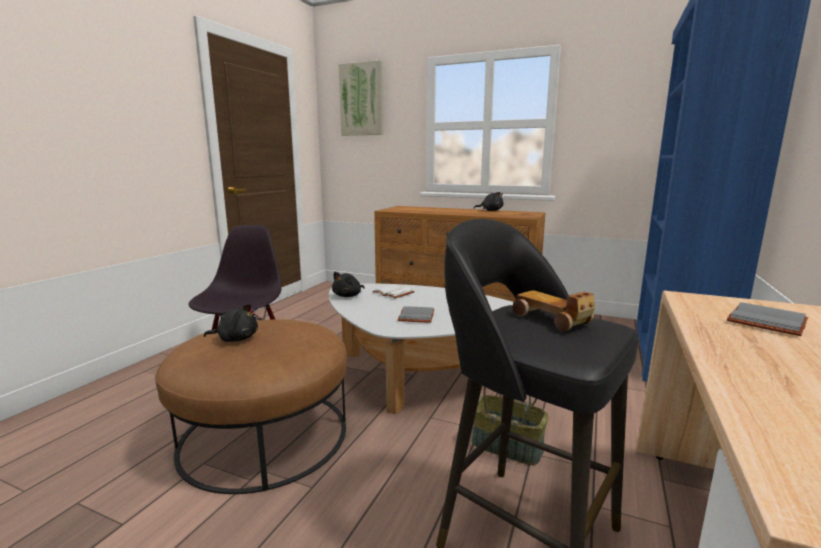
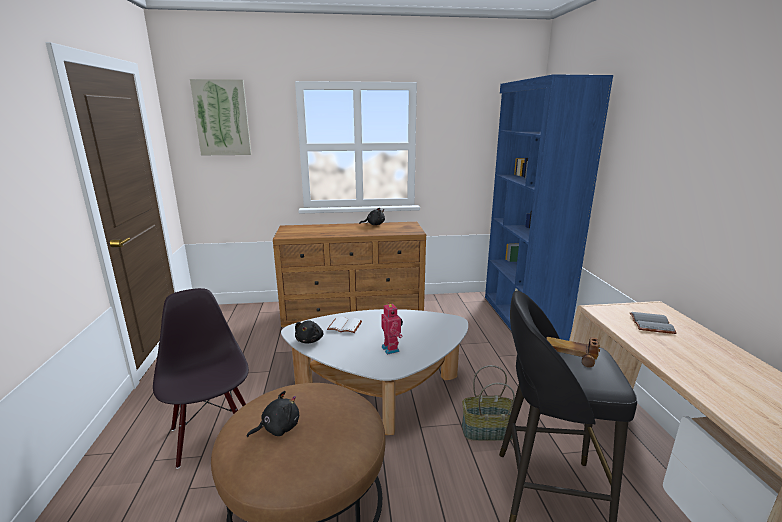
camera: 30 degrees left, 5 degrees up
(415, 316) = (391, 349): grey book -> toy robot

